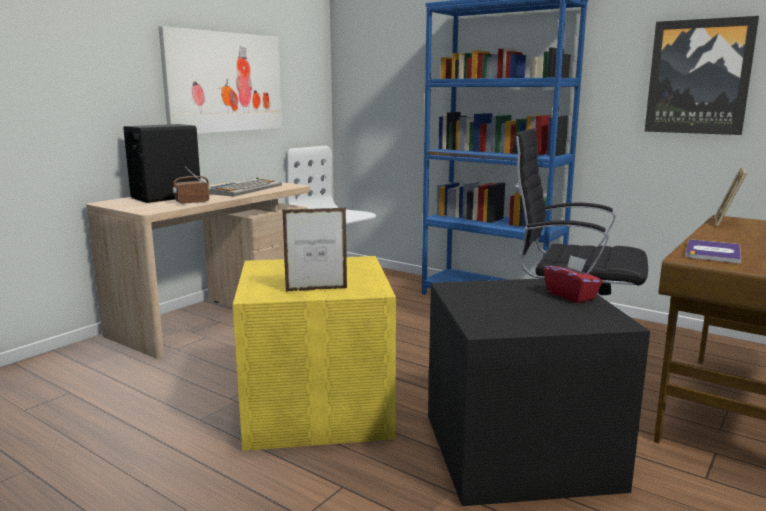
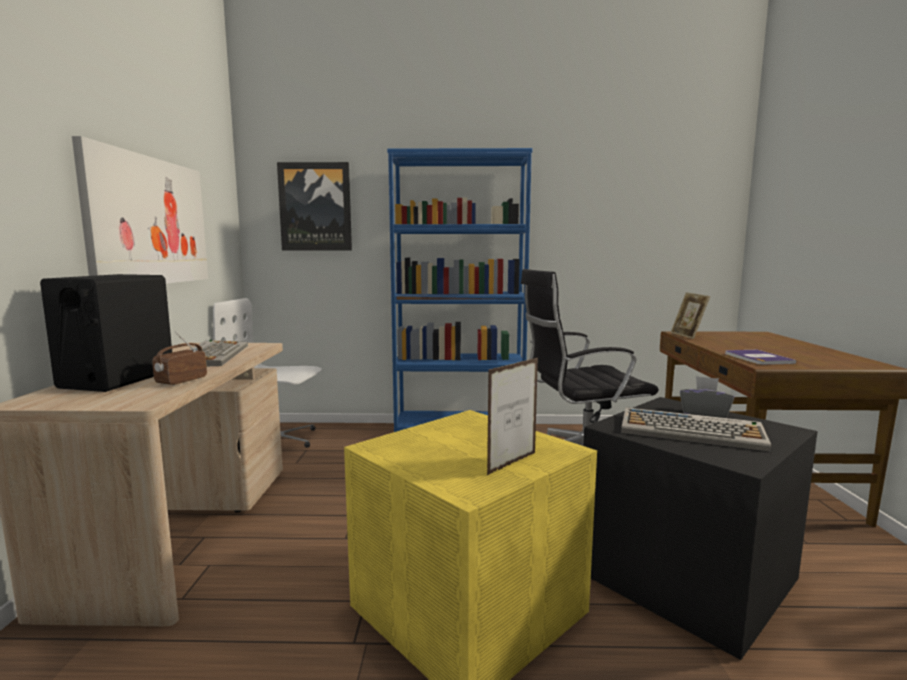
camera: 35 degrees left, 5 degrees down
(513, 303) = (692, 431): none -> keyboard
(571, 296) = (704, 413): red tissue box -> grey tissue box
(698, 77) = (615, 226): picture -> picture (315, 207)

